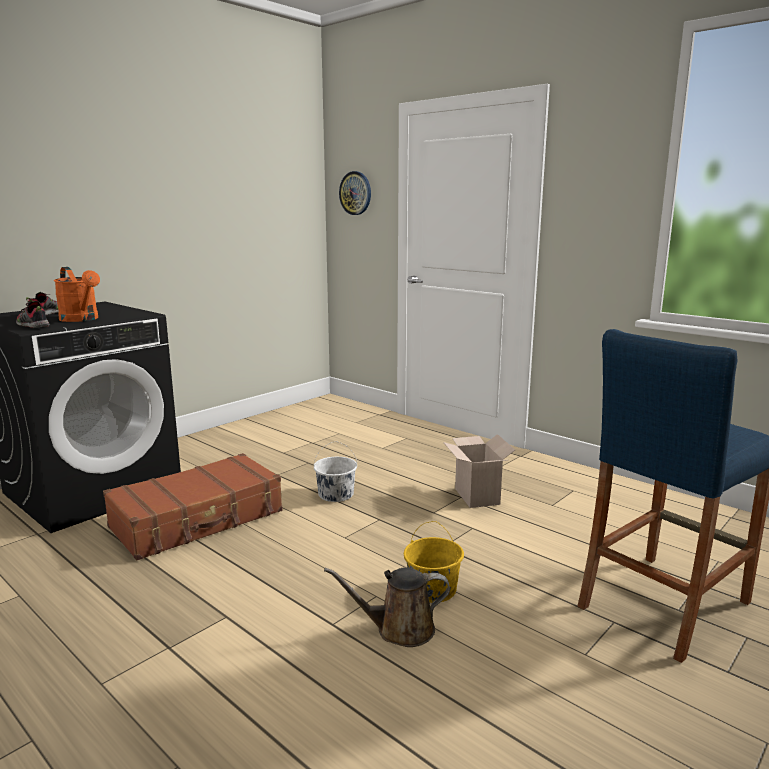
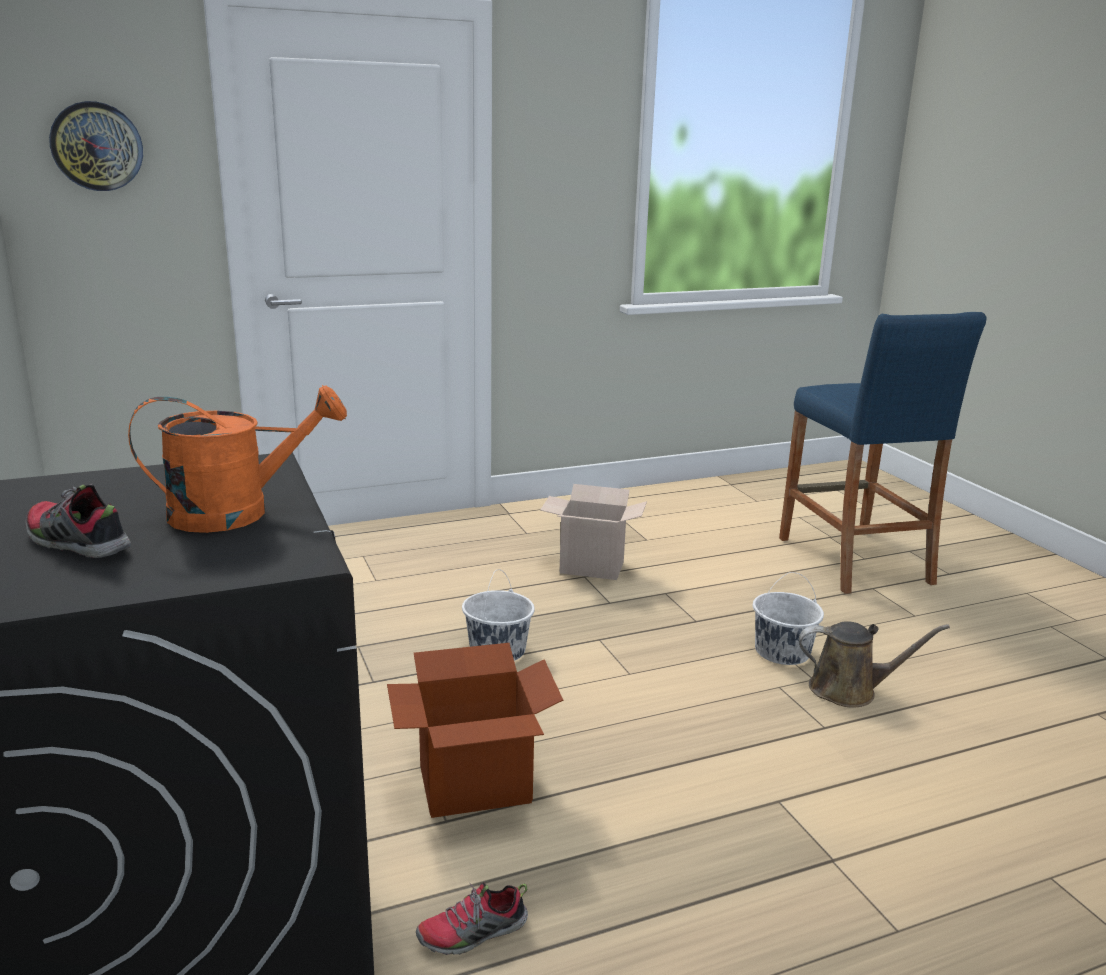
camera: 65 degrees left, 5 degrees up
(32, 325) = (246, 558): shoe -> shoe (472, 934)
(198, 520) = (474, 785): brown suitcase -> cardboard box
(399, 629) = (849, 690): brown watering can -> brown watering can turned 105 degrees counterclockwise
(432, 589) = (782, 651): yellow bucket -> white bucket

